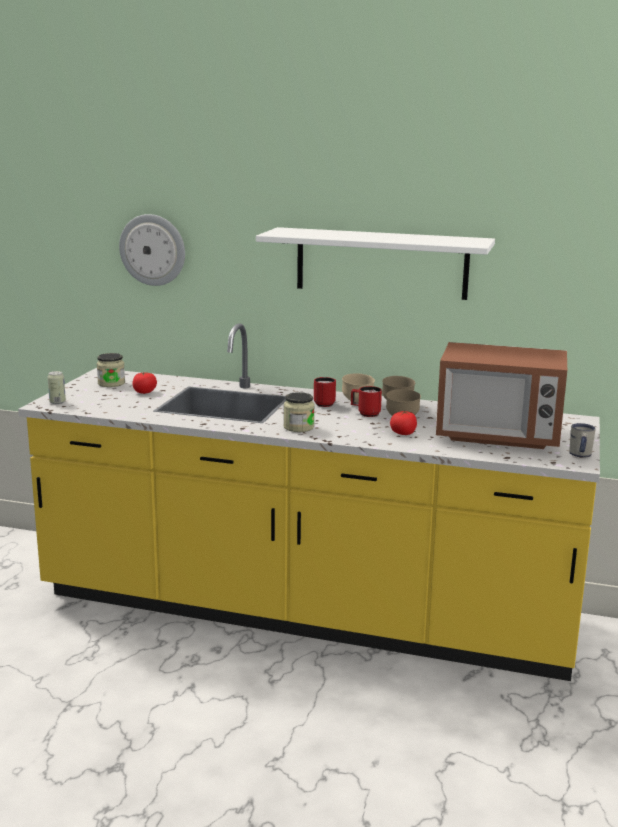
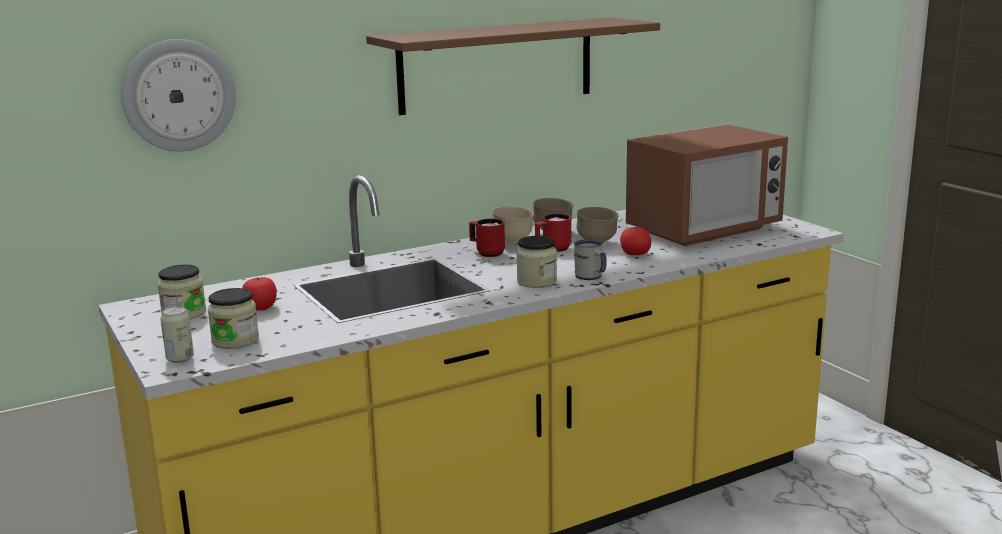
camera: 45 degrees left, 0 degrees up
(95, 403) = (235, 340): none -> jar
(381, 263) = (497, 65): white shelf -> brown shelf
(580, 455) = (794, 225): white mug -> white mug (591, 278)

